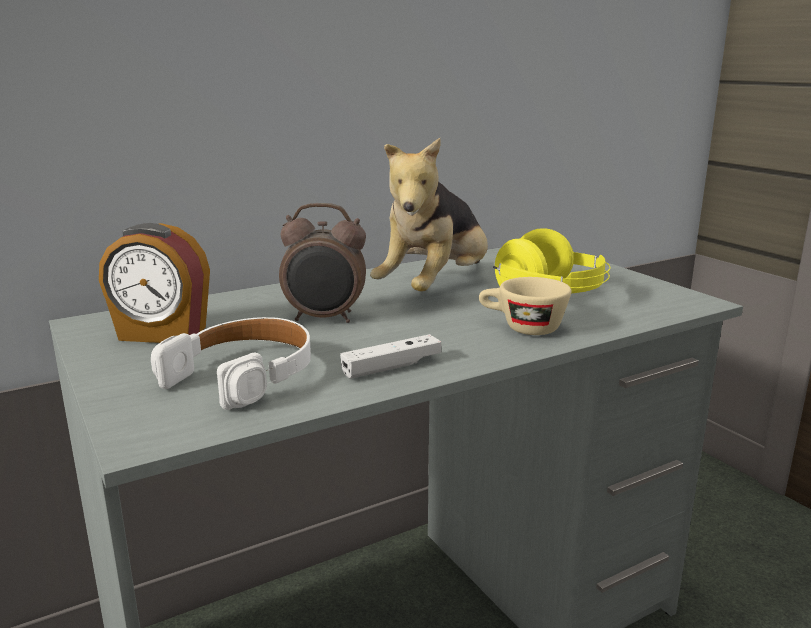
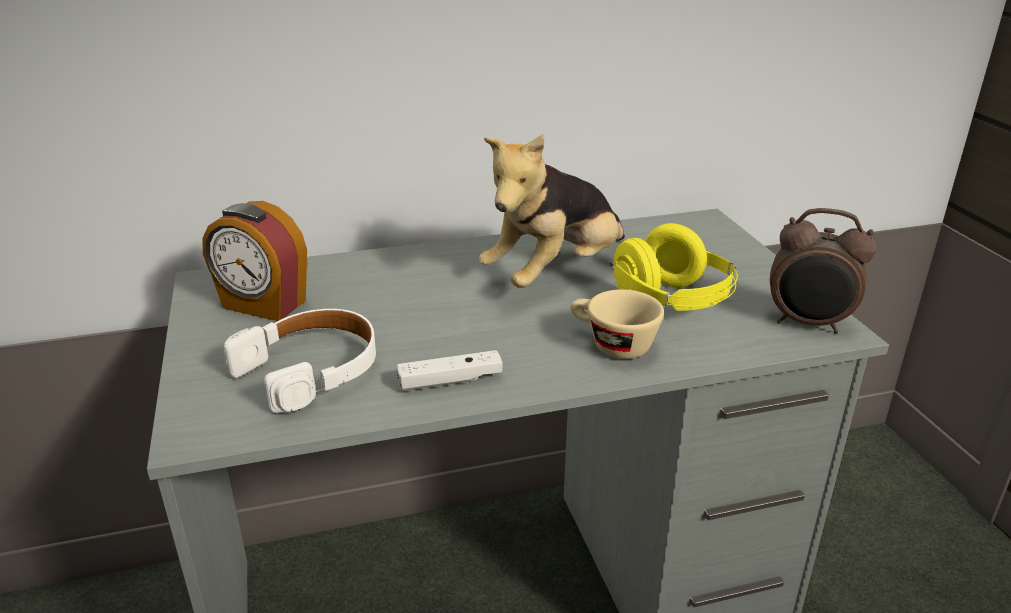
camera: 15 degrees right, 10 degrees up
(325, 319) = (421, 304): alarm clock -> alarm clock (808, 324)

